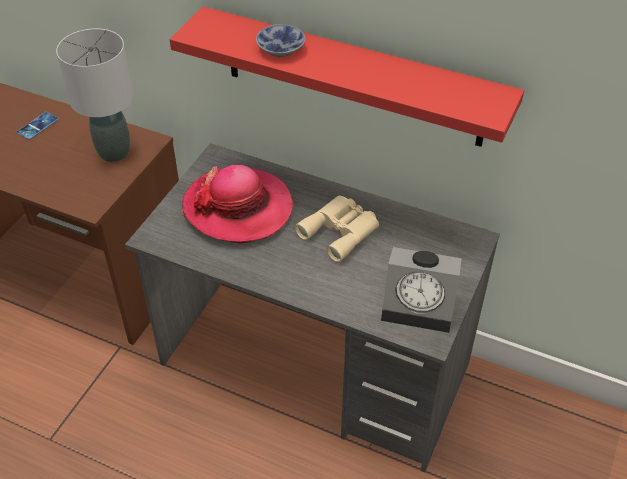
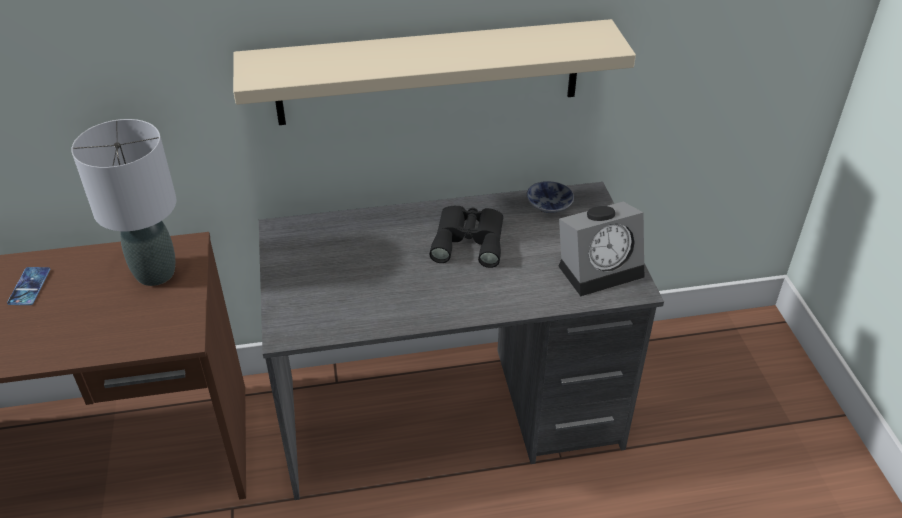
camera: 35 degrees left, 5 degrees down
(238, 207) = (350, 264): hat -> none
(279, 48) = (360, 60): bowl -> bowl (547, 204)
(341, 231) = (469, 239): beige binoculars -> black binoculars
(352, 77) = (428, 73): red shelf -> beige shelf

